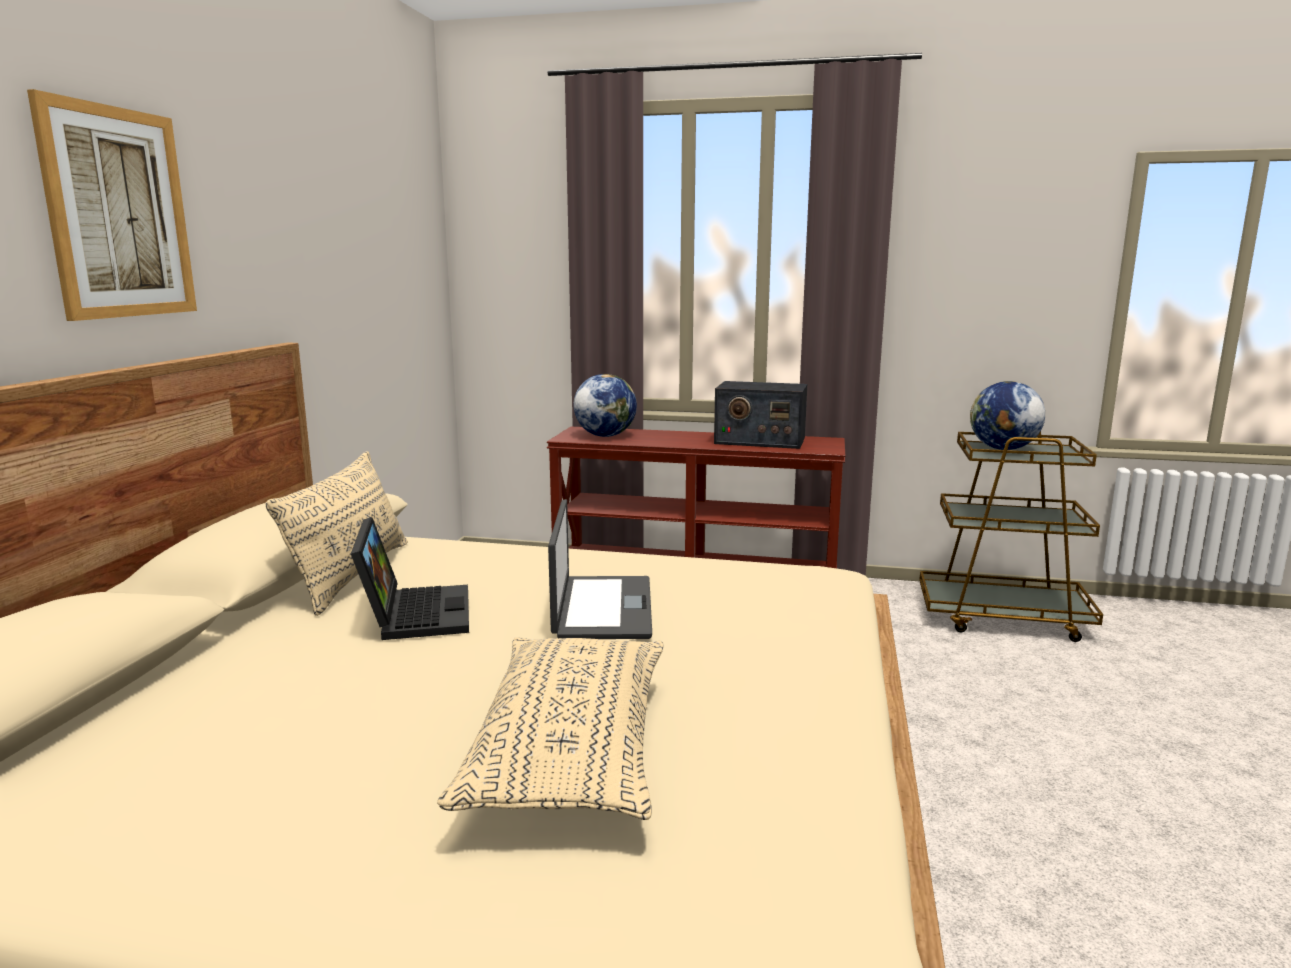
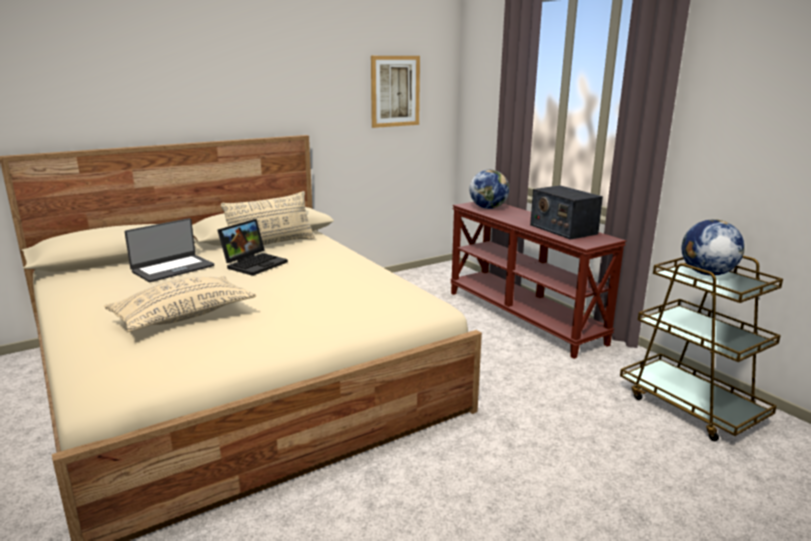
camera: 45 degrees right, 5 degrees up
(119, 213) = (213, 79): picture -> picture (395, 91)
(601, 608) = (308, 283): laptop -> laptop (172, 268)

